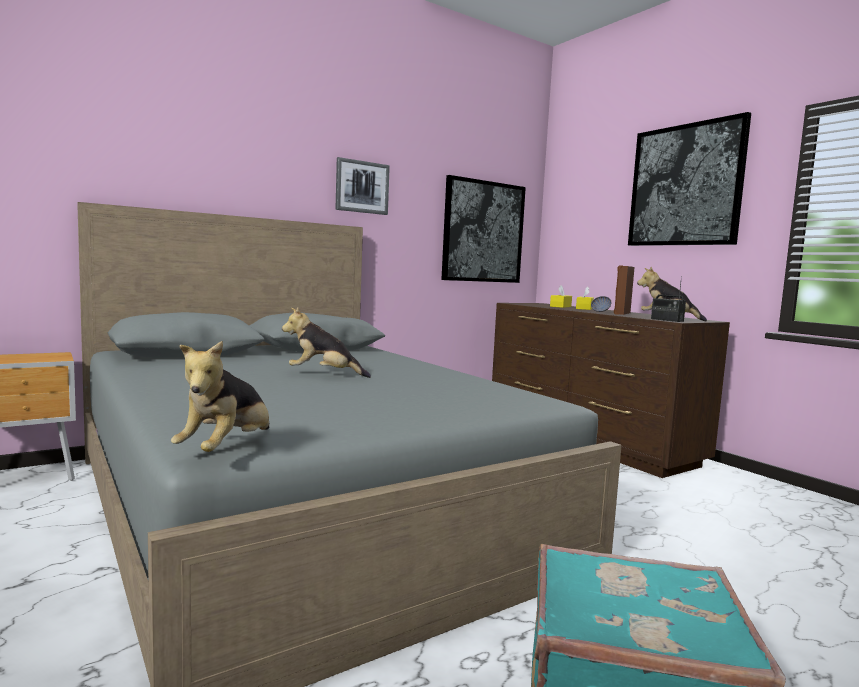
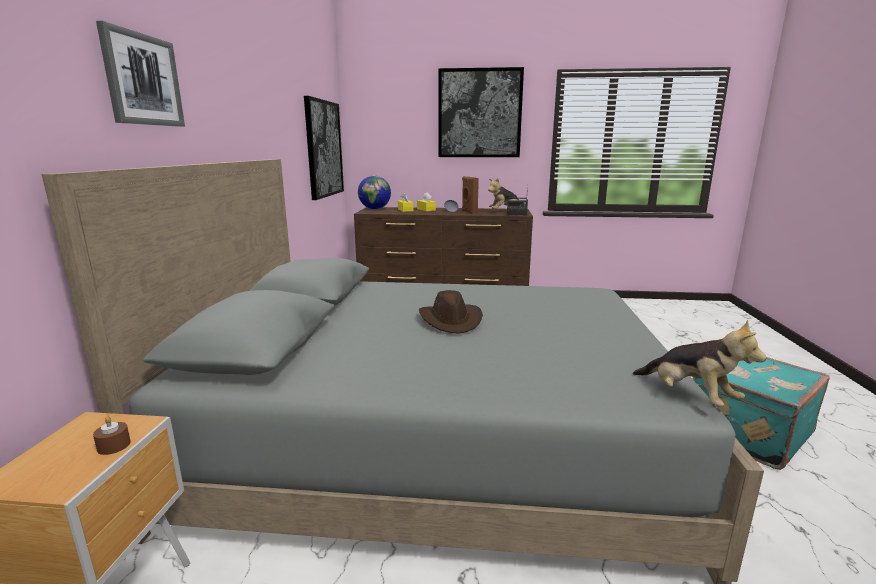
camera: 50 degrees left, 10 degrees up
(31, 360) = (114, 446): none -> brown candle
(324, 374) = (451, 320): plush toy -> brown hat
(362, 187) = (264, 113): picture -> picture (142, 80)
(537, 303) = (375, 209): none -> globe

